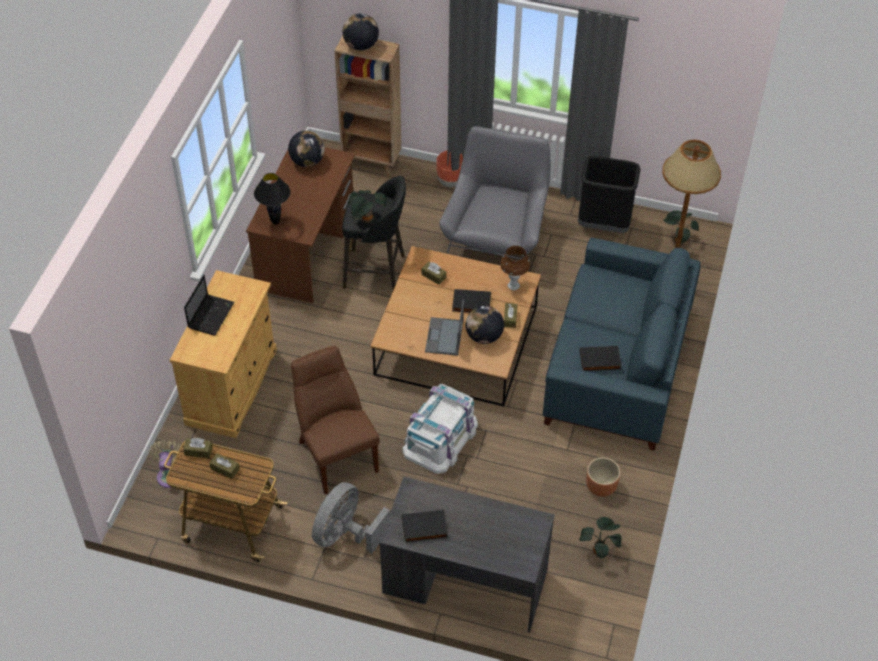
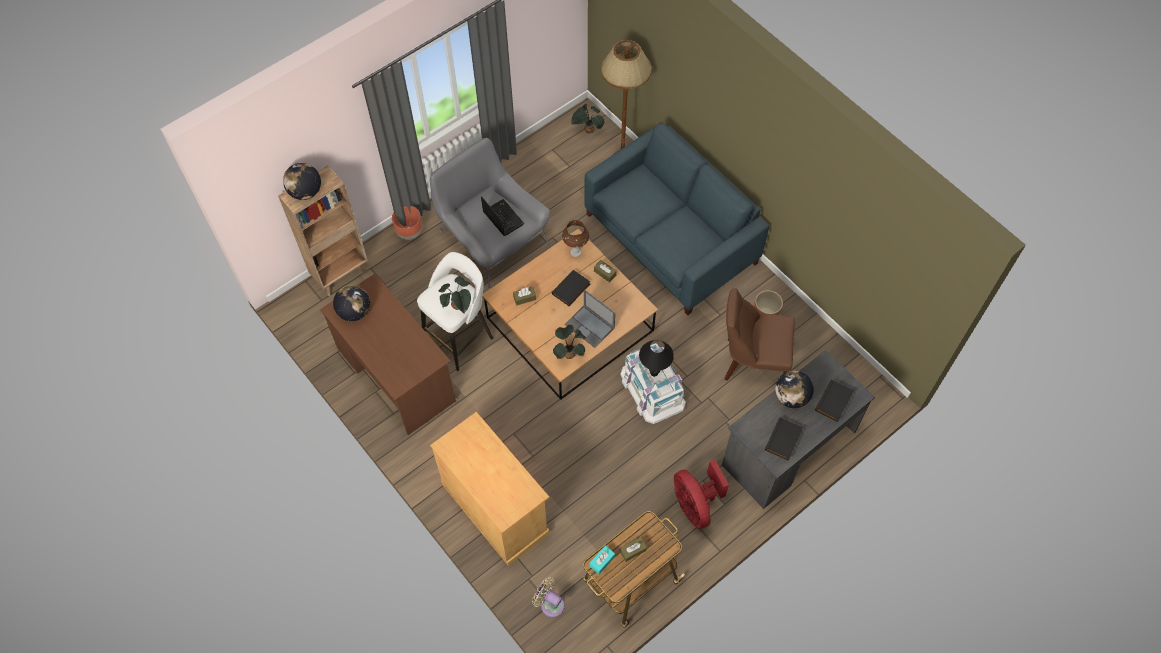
camera: 55 degrees left, 10 degrees up
(198, 451) = (602, 561): brown tissue box -> turquoise tissue box
(211, 314) = (477, 474): laptop -> laptop (502, 218)
(276, 222) = (403, 372): black table lamp -> black table lamp (654, 373)
(336, 453) = (616, 469): brown chair -> brown chair (752, 361)
(346, 534) = (695, 504): grey fan -> red fan
(376, 272) = (460, 338): black stool -> white stool
(484, 336) = (609, 300): globe -> globe (791, 397)
(599, 361) = (692, 241): black book -> black book (834, 402)
(599, 551) = (817, 348): potted plant -> potted plant (569, 353)
(604, 224) = (535, 163): black trash can -> none

